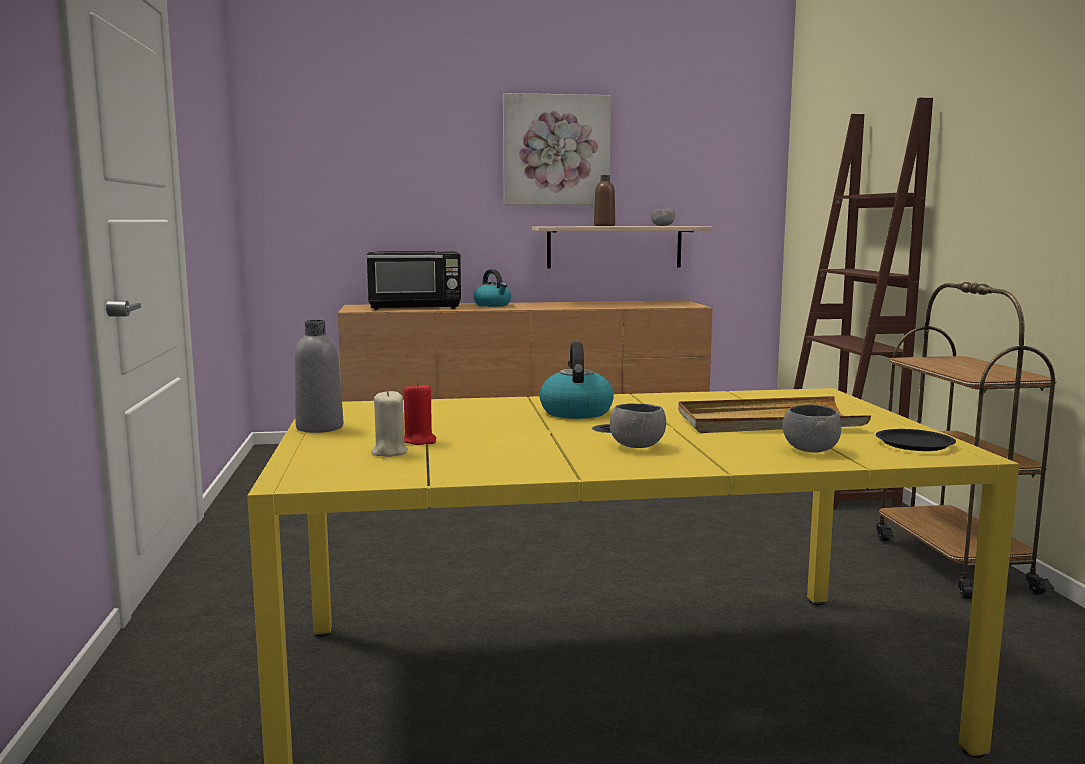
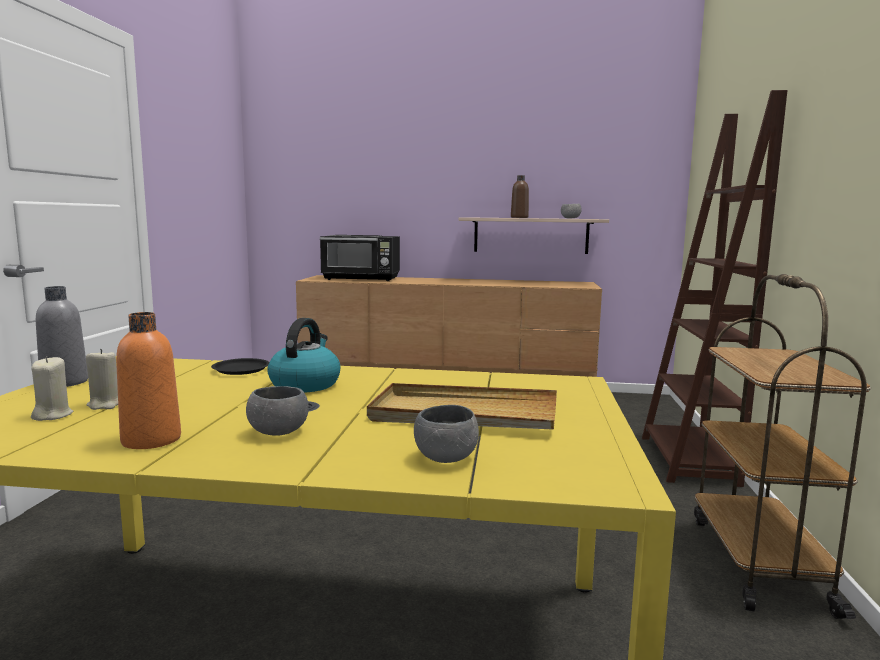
camera: 15 degrees right, 0 degrees up
(419, 441) = (106, 404): red candle -> beige candle
(493, 305) = (424, 279): kettle -> none
(537, 460) = (151, 440): none -> orange bottle
(556, 150) = (483, 155): picture -> none
(915, 445) = (579, 464): black plate -> black plate (241, 370)

